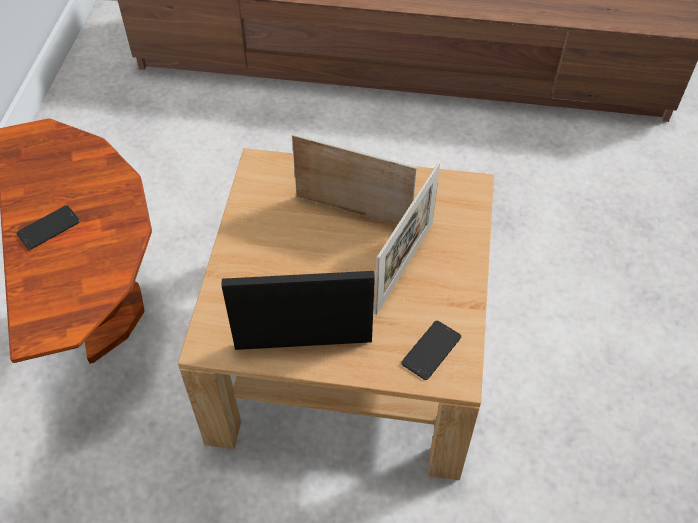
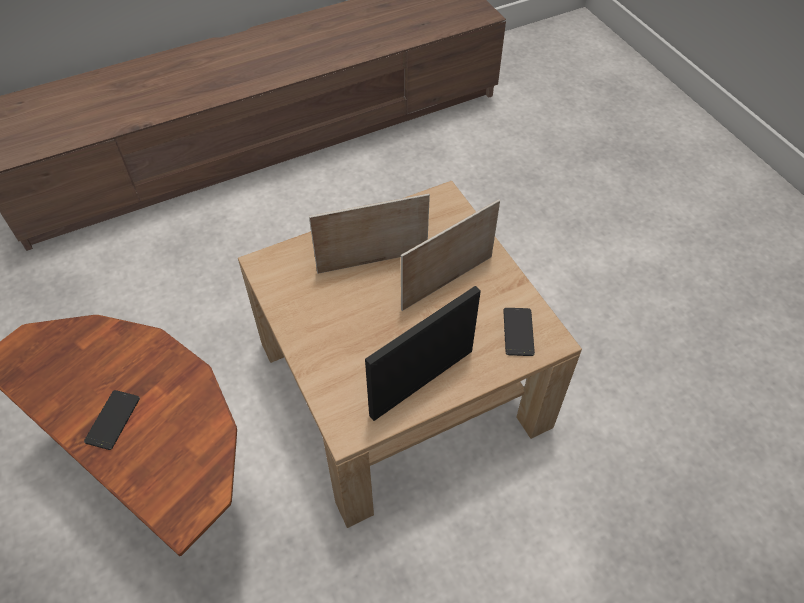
camera: 35 degrees left, 0 degrees up
(404, 267) = (447, 282): picture frame -> picture frame turned 120 degrees counterclockwise

